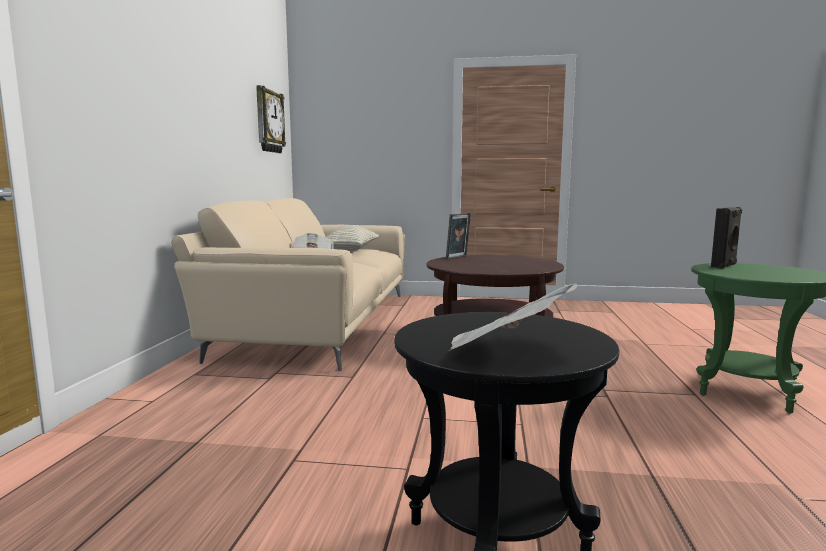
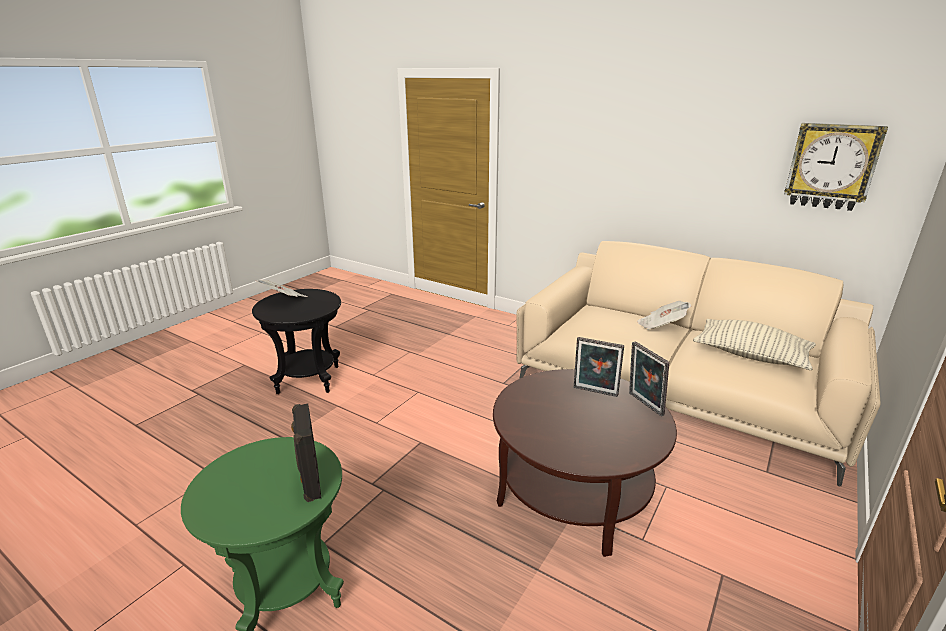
camera: 115 degrees right, 15 degrees up
(460, 262) = (595, 392): none -> picture frame

